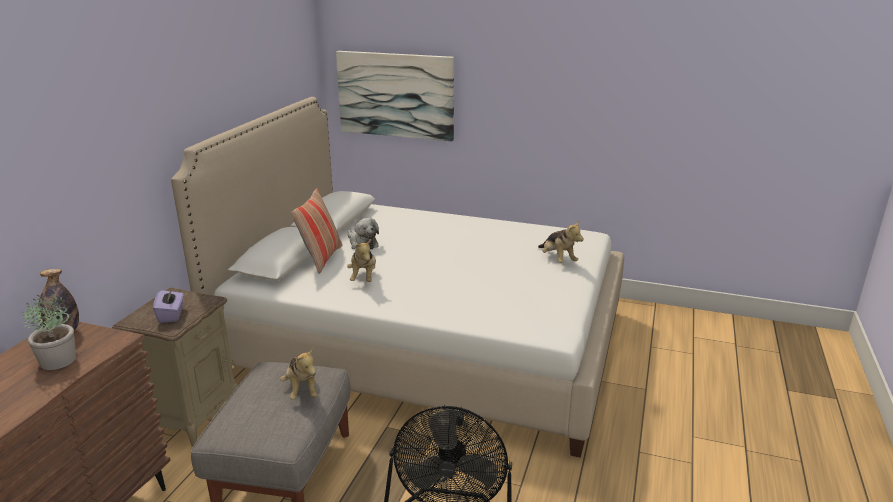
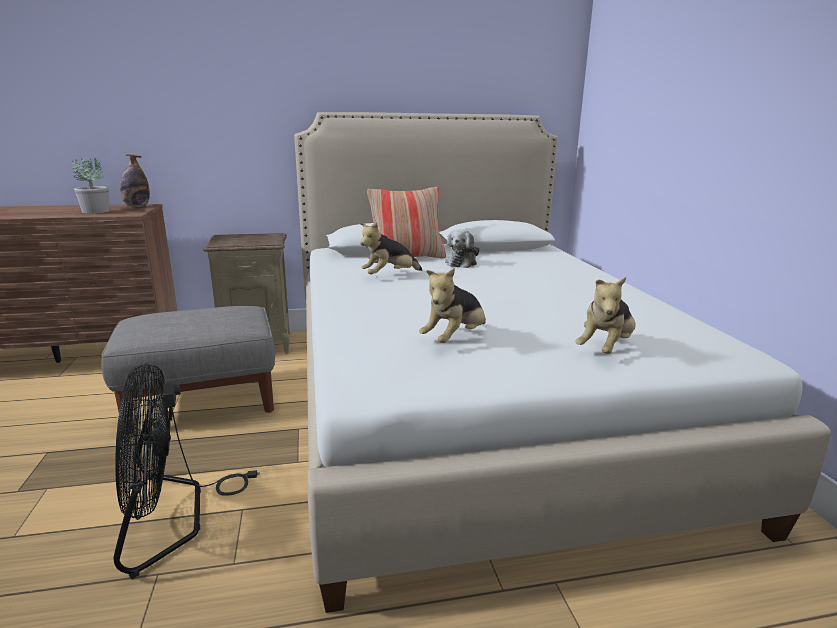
camera: 60 degrees right, 5 degrees down
(171, 315) = (238, 240): purple tissue box -> none
(302, 389) = (212, 325): plush toy -> plush toy (455, 339)
(395, 95) = (628, 120): picture -> none

